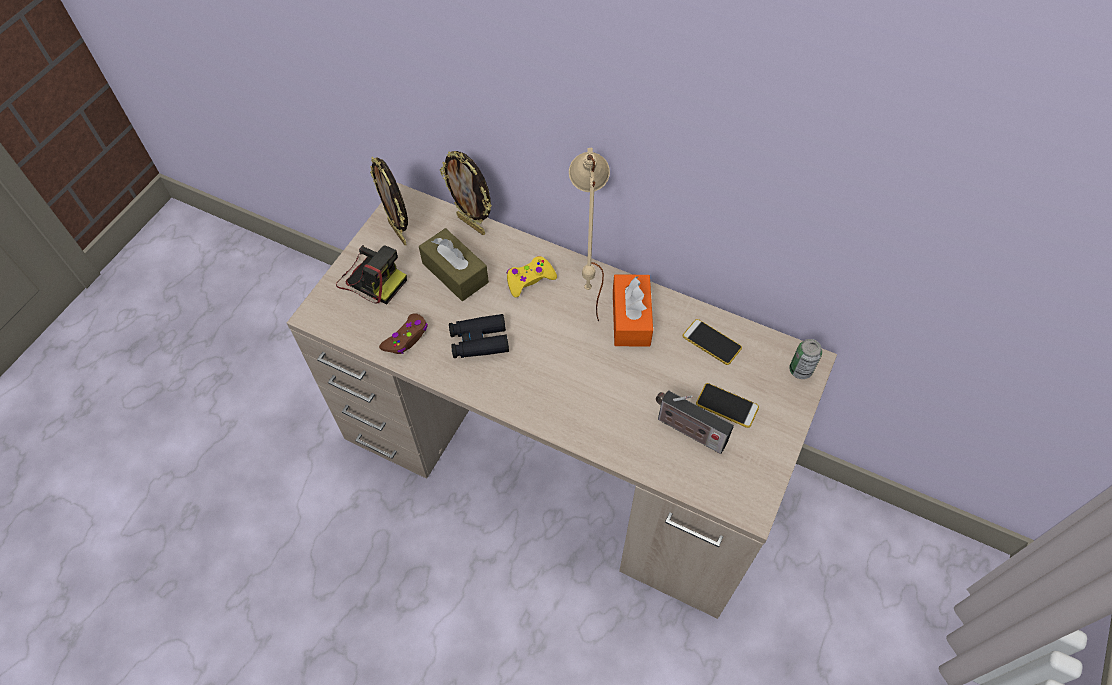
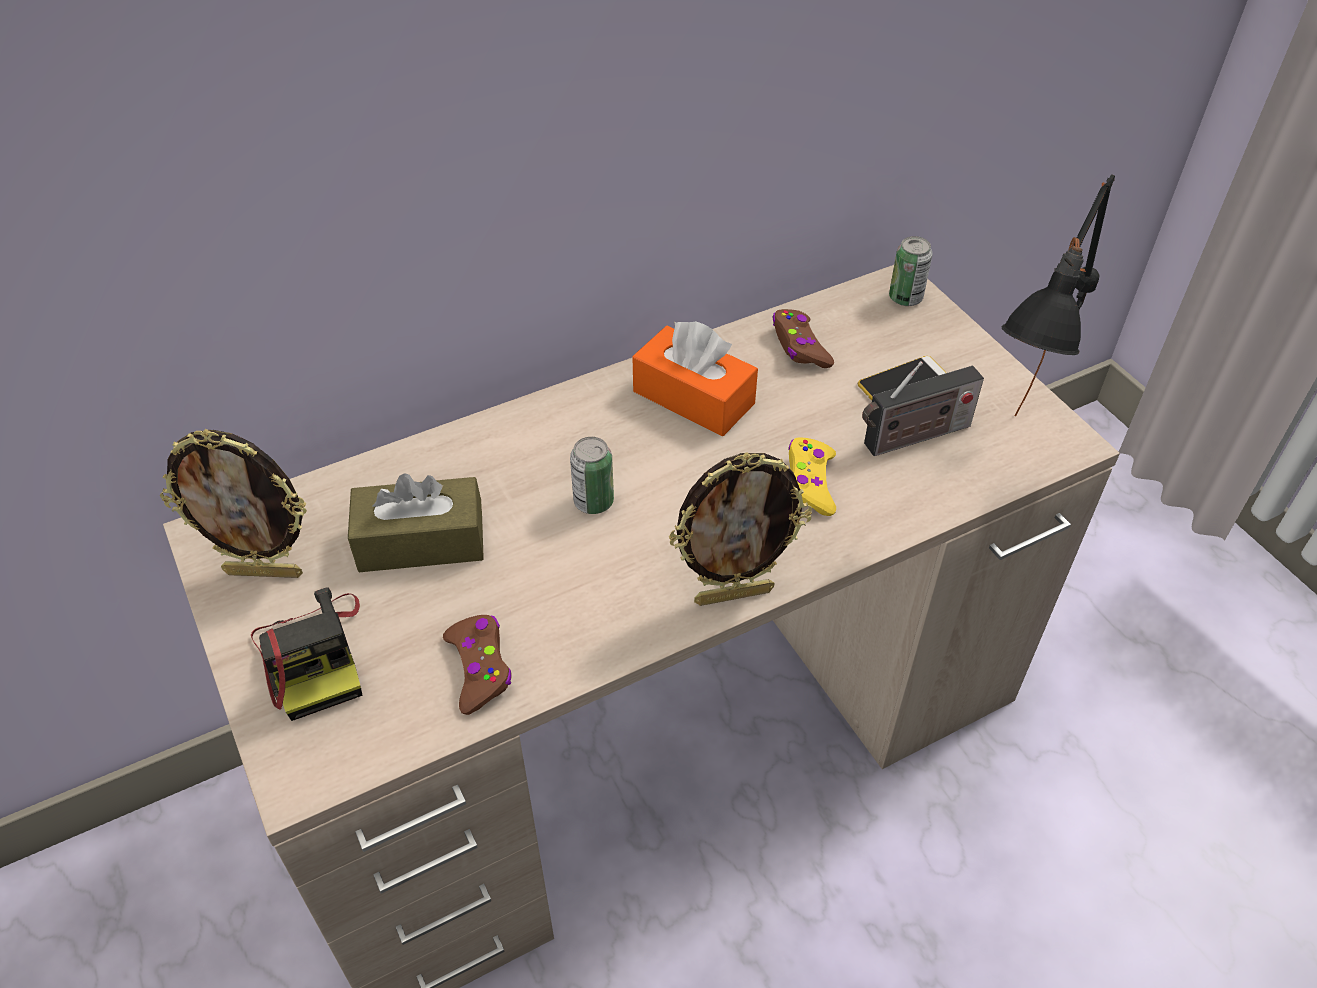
camera: 55 degrees left, 10 degrees down
(371, 279) = (314, 656): camera -> camera turned 90 degrees clockwise
(472, 224) = (355, 475): picture frame -> picture frame (733, 594)
(479, 341) = (574, 578): black binoculars -> none
(529, 280) = (525, 464): yellow game controller -> yellow game controller (810, 483)
(529, 320) = (593, 502): none -> can
(584, 287) = (598, 415): beige table lamp -> none
(707, 489) = (1013, 466): none -> black table lamp
(711, 342) = (800, 346): phone -> brown game controller

